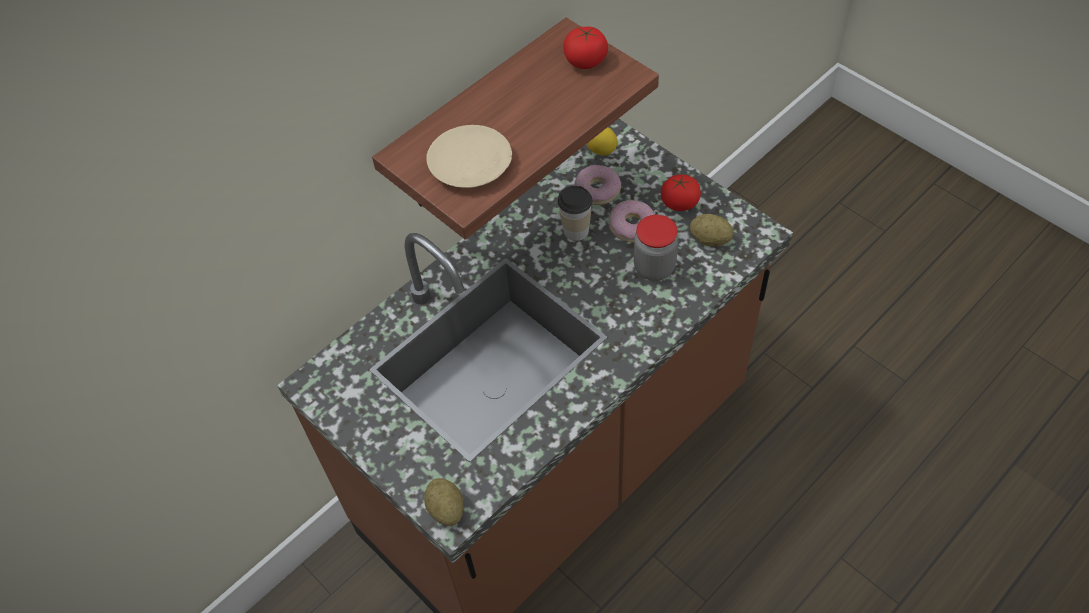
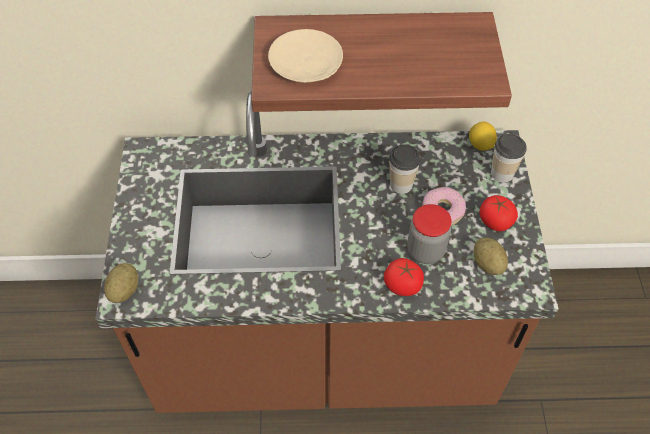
camera: 40 degrees right, 0 degrees up
(585, 61) = (468, 50): tomato -> tomato (402, 285)
(597, 190) = (447, 169): donut -> none
(643, 161) = (502, 173): none -> cup

